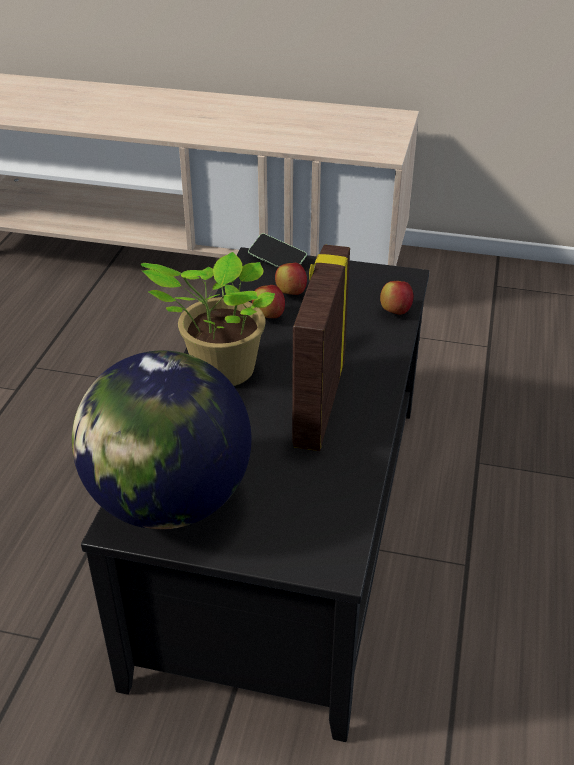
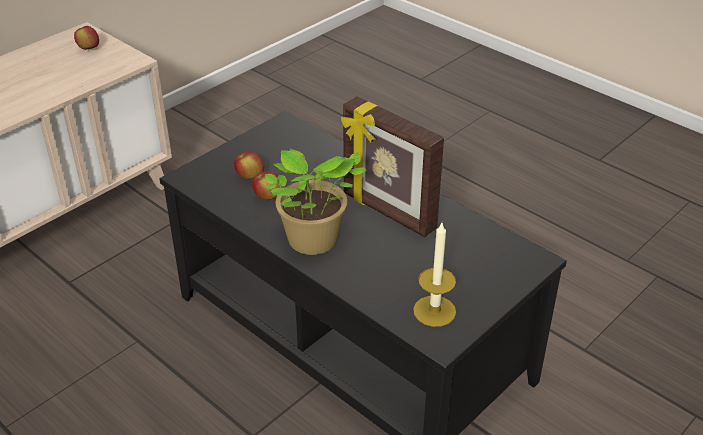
camera: 60 degrees left, 0 degrees up
(169, 501) = (434, 311): globe -> candle
(277, 260) = (200, 167): phone -> none
(395, 311) = (319, 142): apple -> apple (88, 48)

